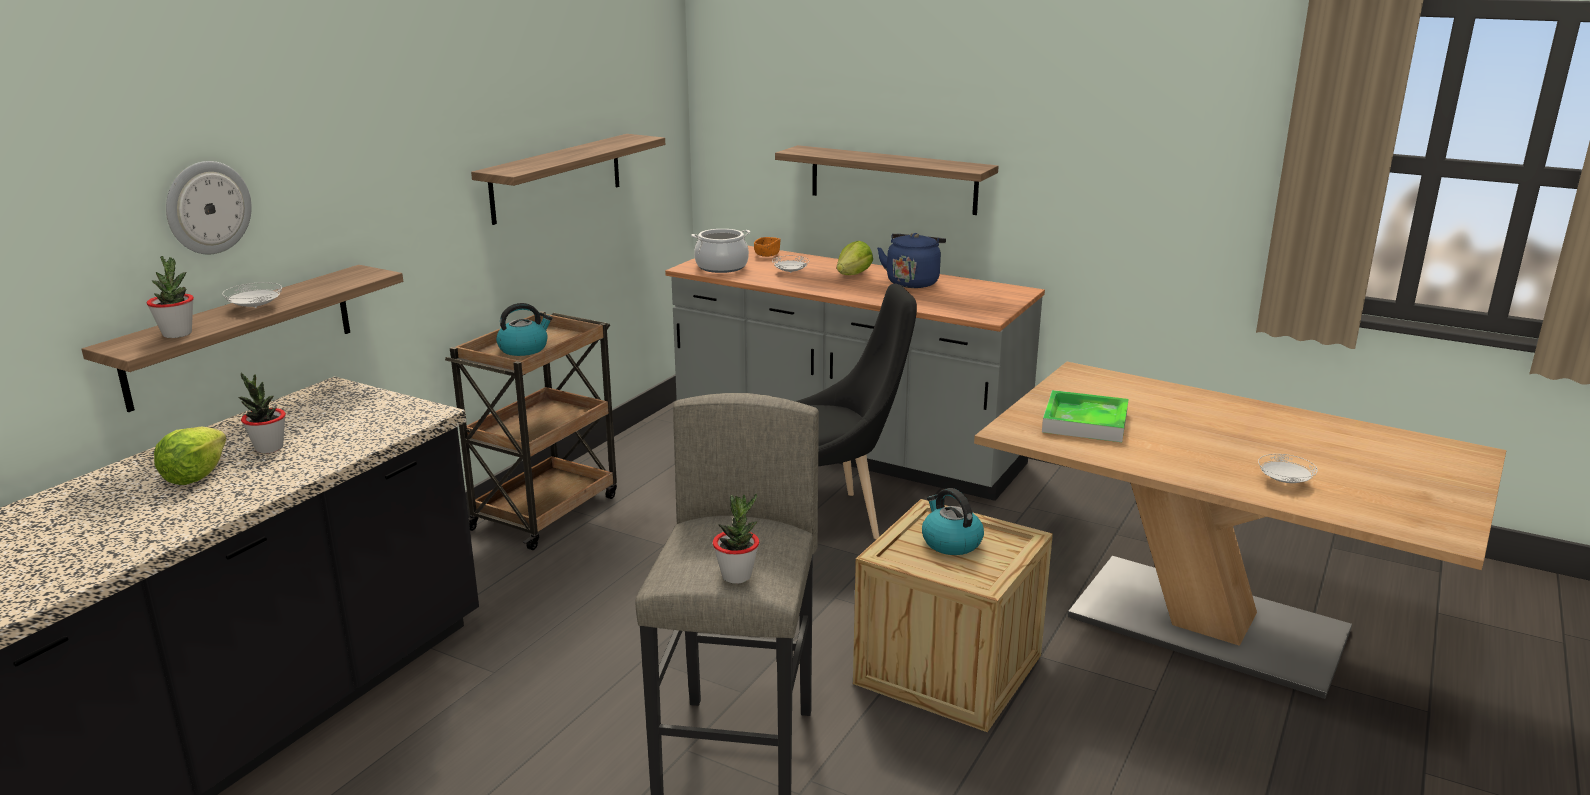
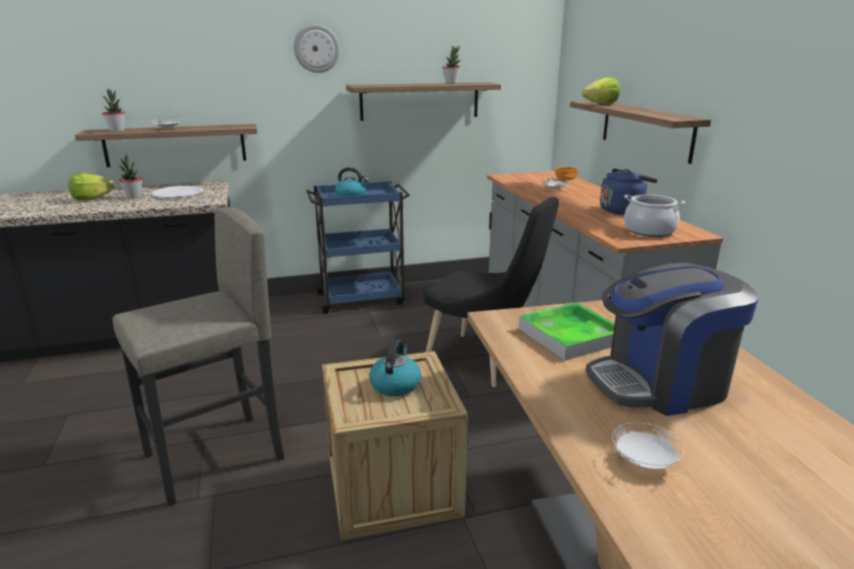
camera: 45 degrees right, 0 degrees up
(207, 207) = (159, 73): wall clock -> wall clock (316, 48)
(330, 419) = (178, 193): none -> white plate
(546, 511) = (362, 299): brown cart -> blue cart
(722, 267) = (521, 179): cooking pot -> cooking pot (649, 231)
(737, 576) = (147, 322): potted plant -> potted plant (451, 83)
(853, 275) = (591, 198): lettuce -> lettuce (601, 104)
(1200, 431) = (660, 383): none -> coffee machine

